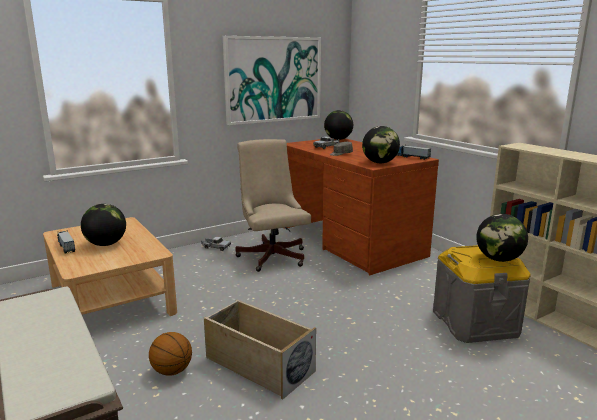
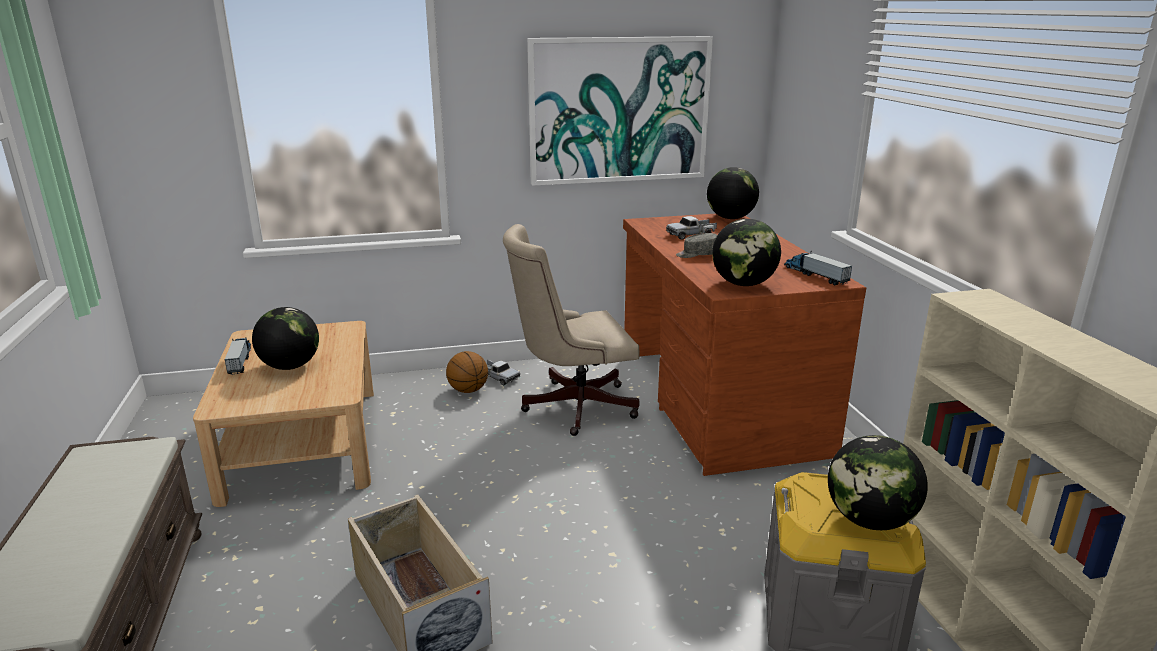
camera: 20 degrees right, 5 degrees up
(172, 371) = (297, 586): basketball -> basketball (468, 390)
(272, 255) = (572, 406): beige office chair -> beige office chair turned 105 degrees counterclockwise

